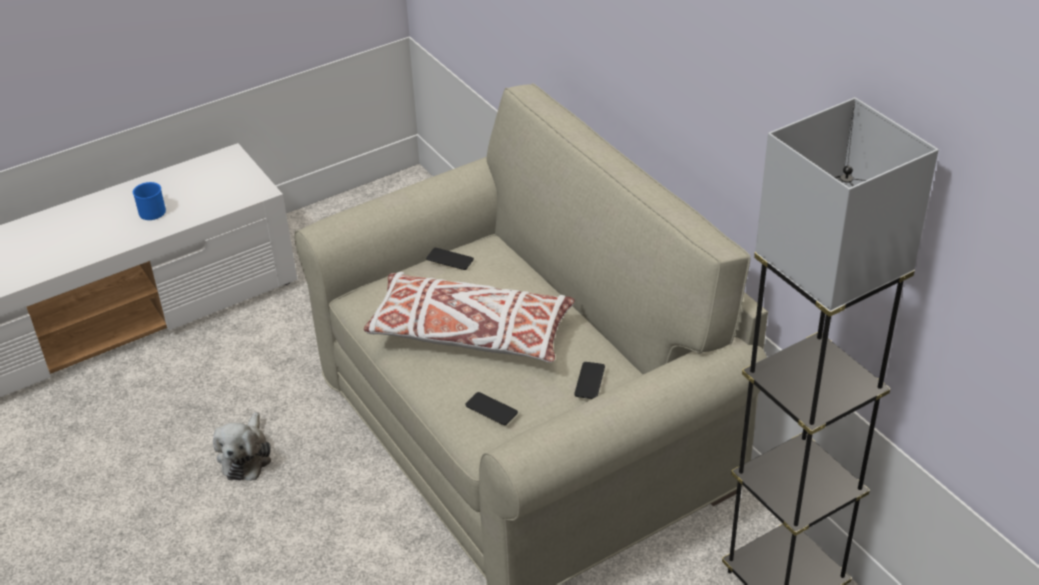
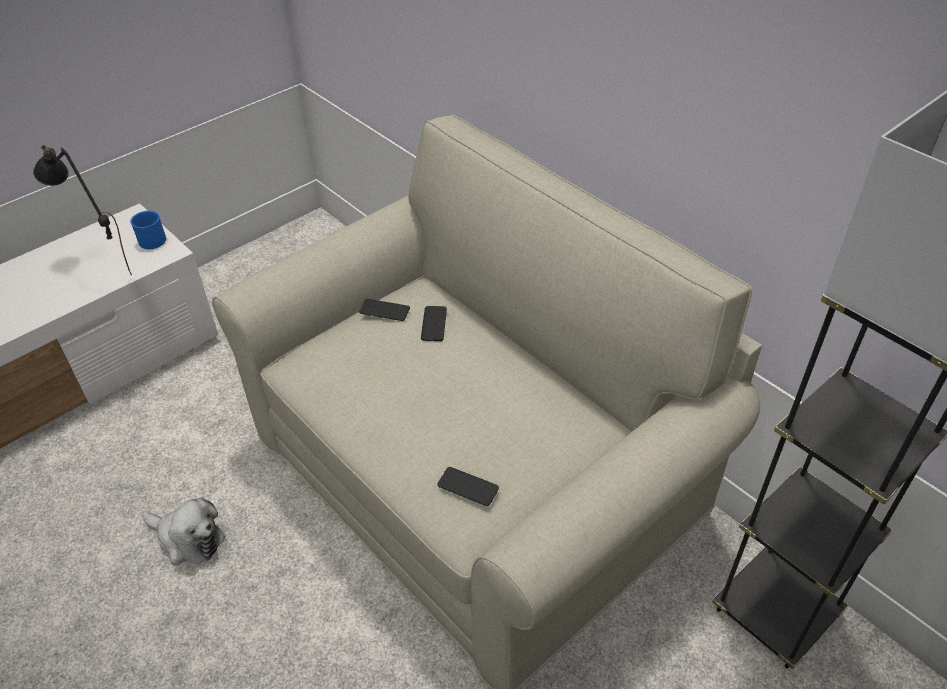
camera: 10 degrees left, 5 degrees up
(153, 209) = (54, 282): blue mug -> blue mug (153, 238)
(199, 200) = (103, 268): none -> black table lamp
(246, 456) = (188, 539): plush toy -> plush toy turned 60 degrees counterclockwise
(469, 333) = (424, 395): white pillow -> none
(589, 381) = (567, 438): phone -> phone (434, 324)

